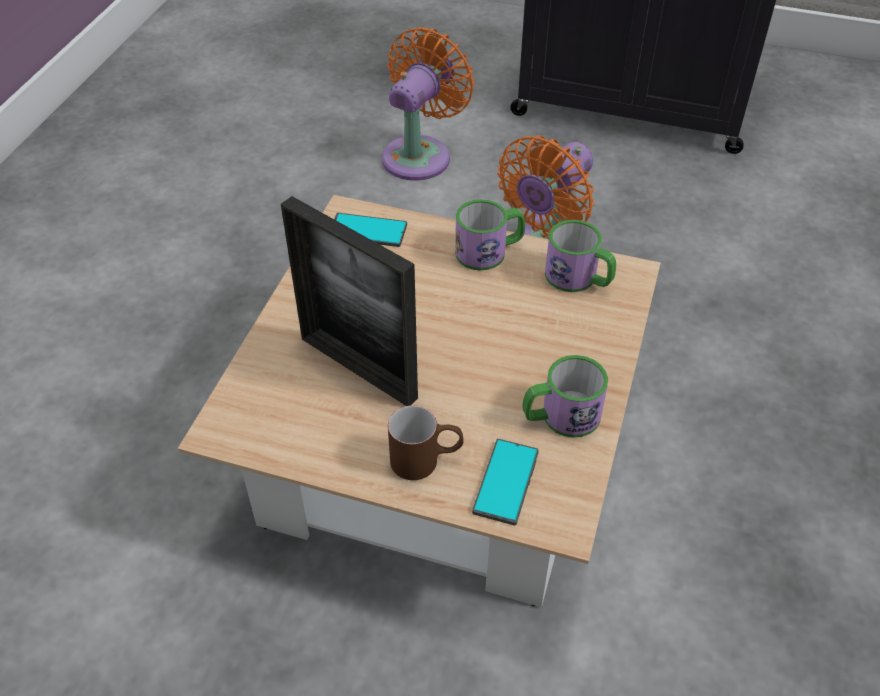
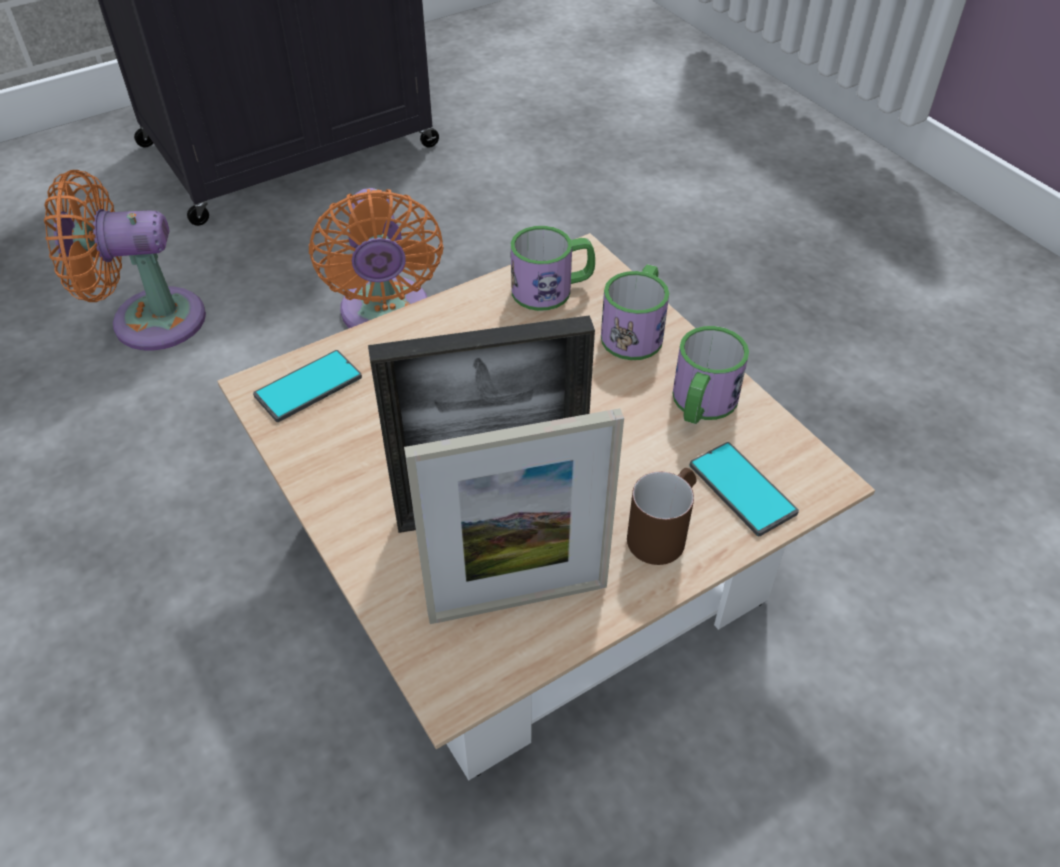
camera: 50 degrees left, 0 degrees up
(304, 422) = (518, 600): none -> picture frame
(420, 154) = (148, 320): orange fan -> orange fan turned 75 degrees counterclockwise
(489, 251) = (448, 321): mug -> mug (635, 331)

